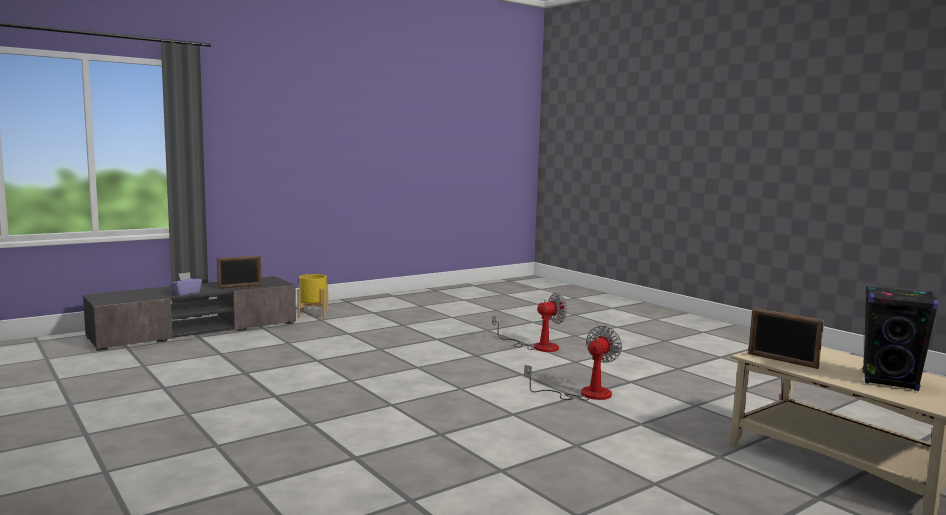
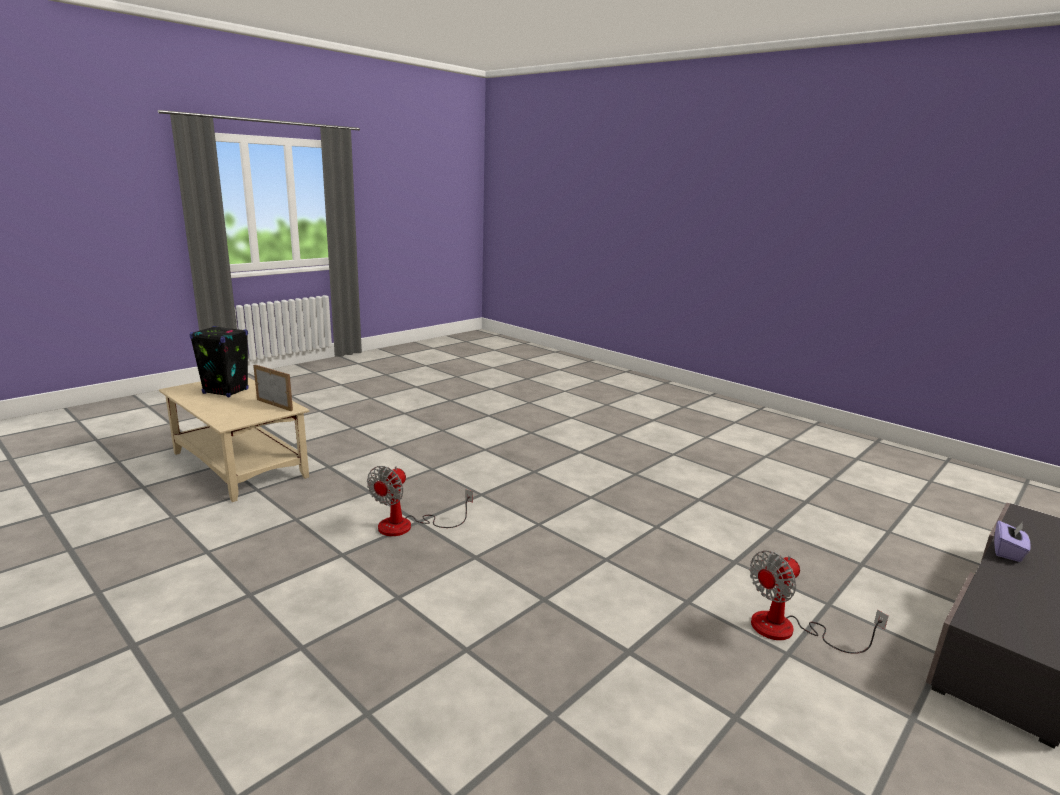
camera: 170 degrees right, 10 degrees up
(240, 286) = (1002, 593): picture frame -> none
(313, 314) = (972, 753): yellow planter -> none
(537, 346) = (451, 643): fan -> fan (788, 630)

